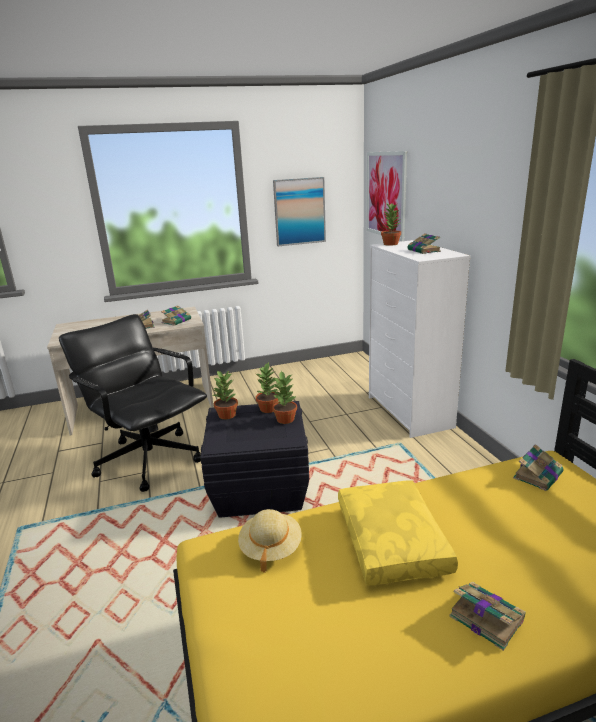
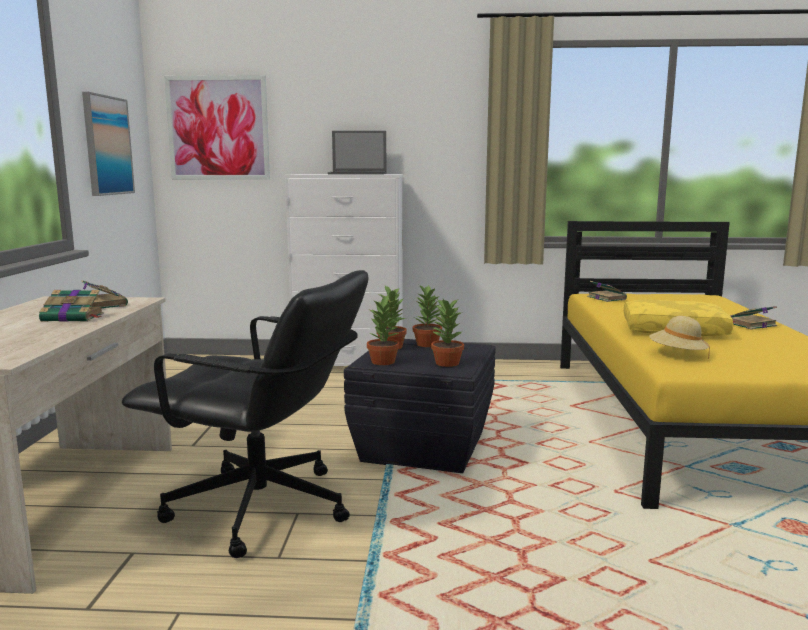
camera: 70 degrees left, 10 degrees down
(149, 459) = (261, 509): black office chair -> black office chair turned 135 degrees counterclockwise
(390, 244) = (300, 174): potted plant -> potted plant (446, 363)
(424, 251) = (358, 174): book -> laptop

